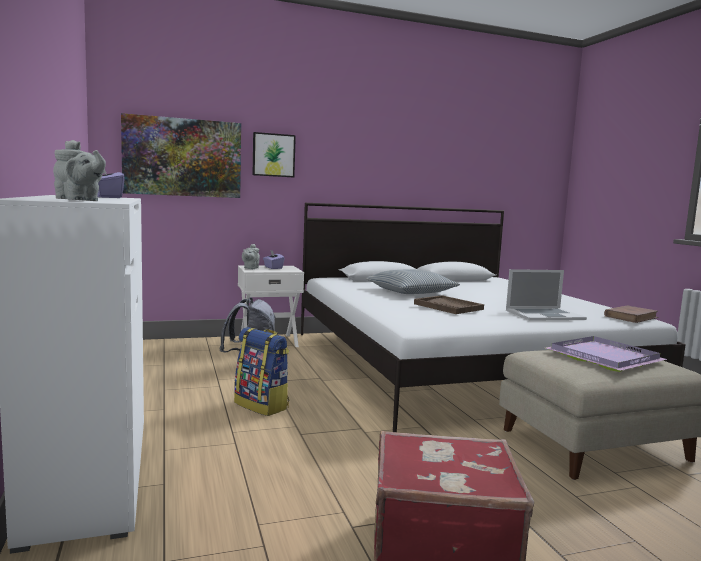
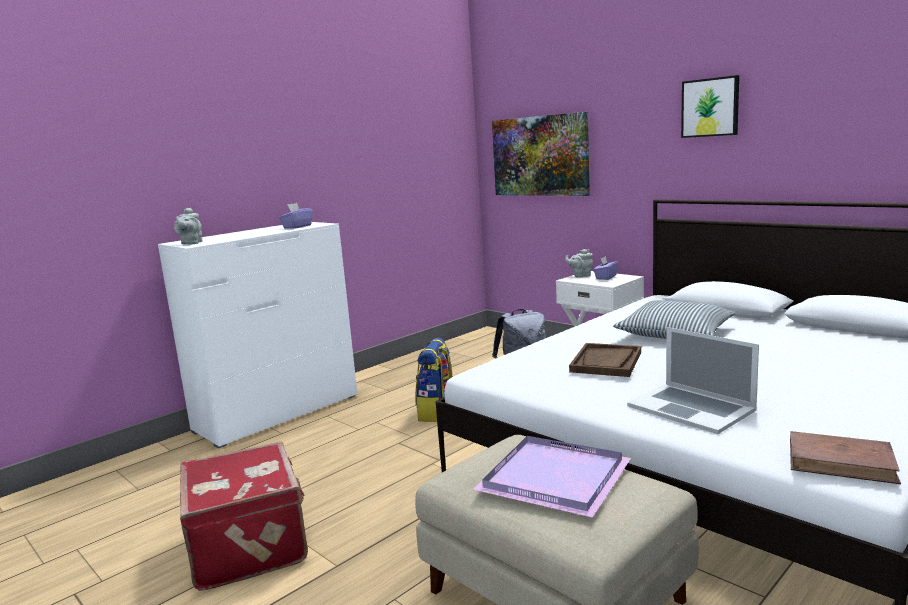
camera: 65 degrees right, 5 degrees up
(273, 155) = (622, 143): picture -> picture (710, 107)

